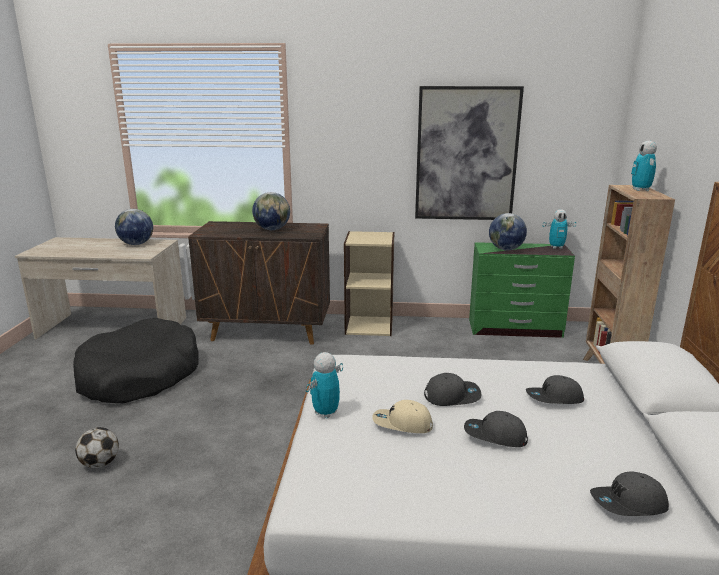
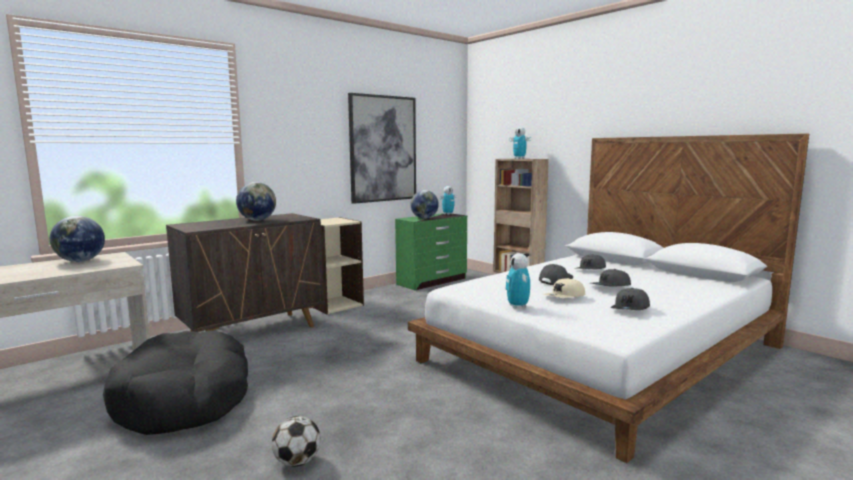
camera: 45 degrees left, 10 degrees down
(628, 504) = (701, 287): grey cap -> grey cap (631, 308)

